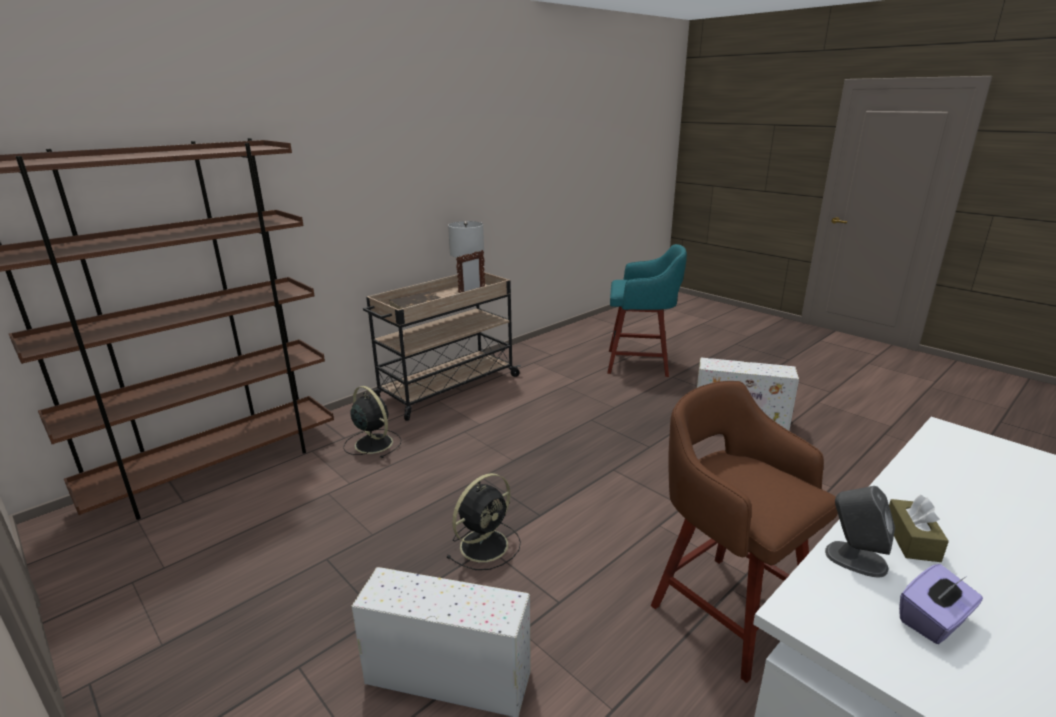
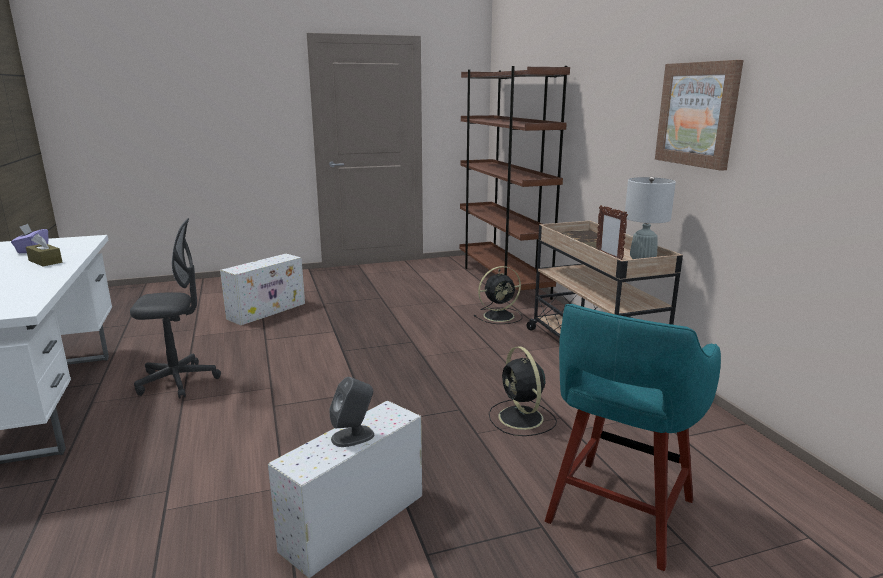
camera: 115 degrees right, 5 degrees down
(450, 170) = (697, 114): none -> picture
(485, 544) = (338, 331): black fan -> black fan (521, 419)
(726, 609) = (178, 381): brown stool -> grey office chair
(855, 559) = (73, 250): grey speaker -> grey speaker (353, 436)

